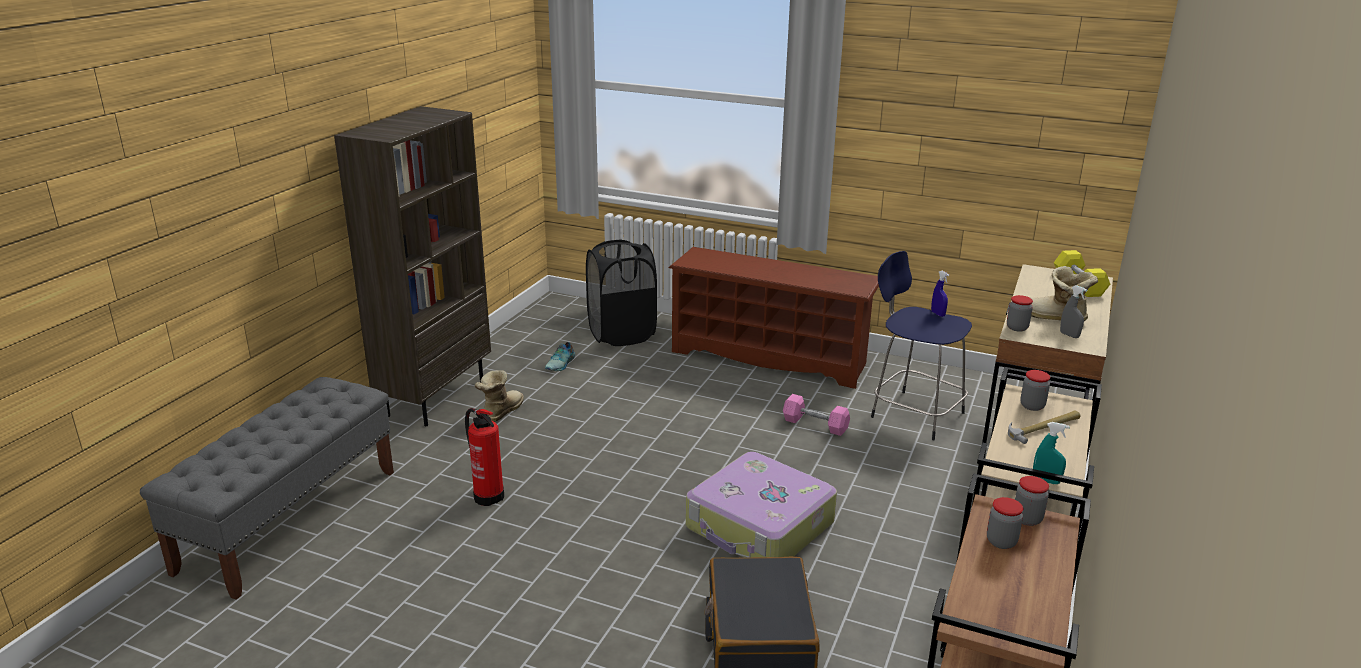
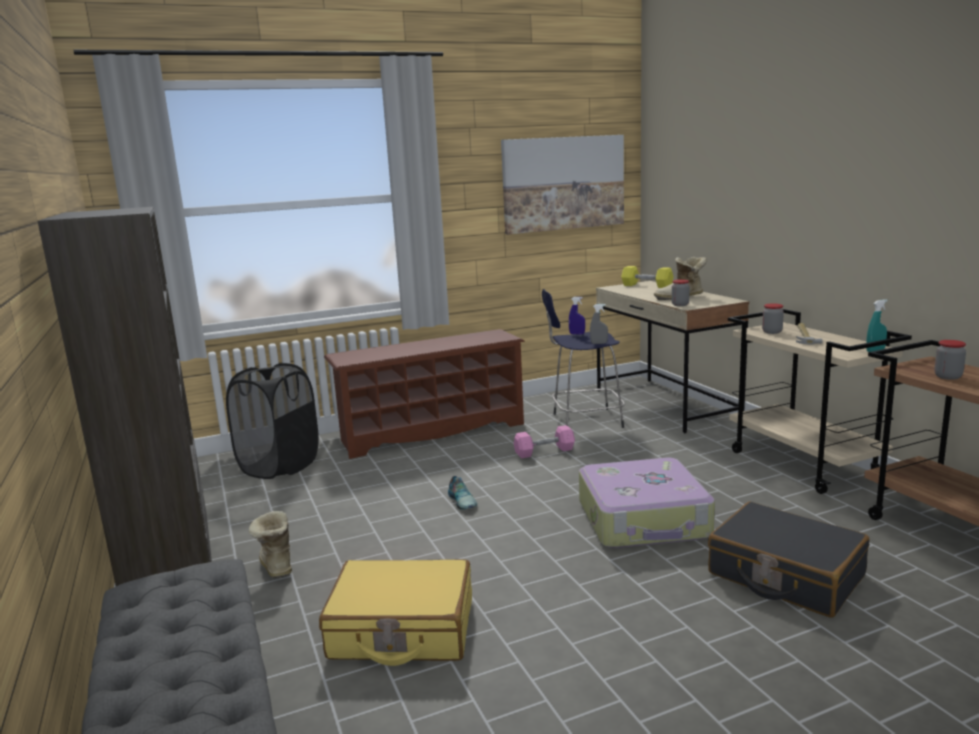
camera: 45 degrees left, 10 degrees down
(487, 495) = (402, 629): fire extinguisher -> yellow suitcase
(561, 364) = (264, 507): shoe -> shoe (463, 501)
(1017, 123) = (563, 183): none -> picture
(1027, 519) = (922, 365): jar -> none
(1069, 335) = (709, 300): grey spray bottle -> grey spray bottle (599, 343)

